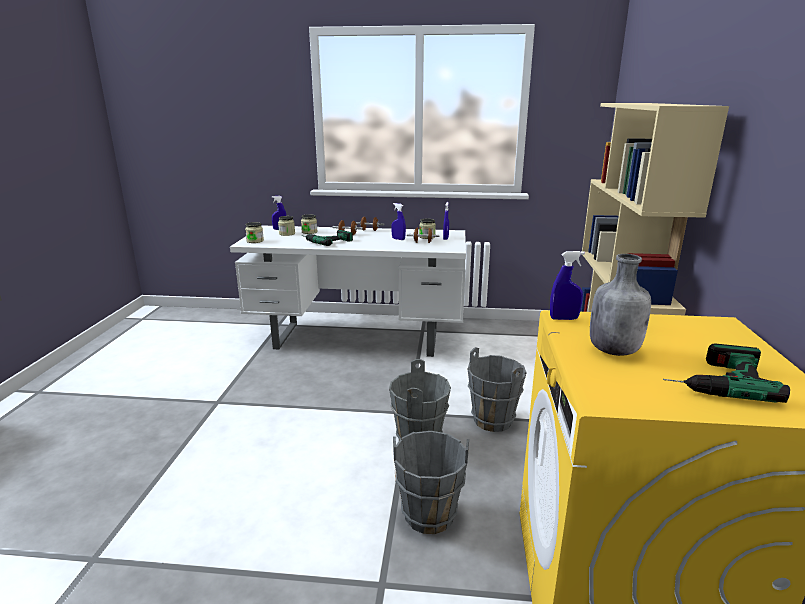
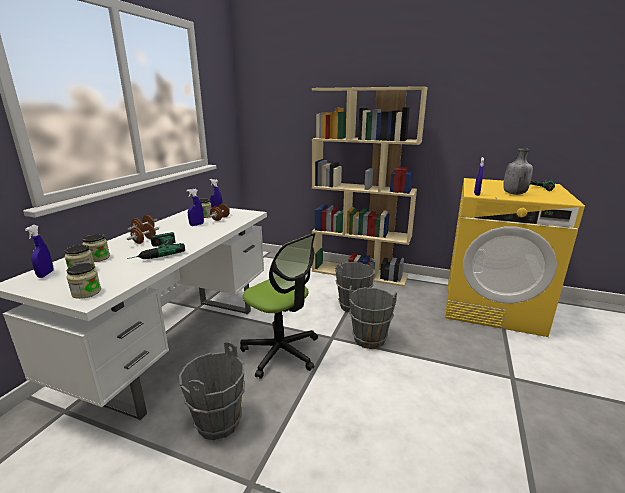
camera: 75 degrees left, 0 degrees up
(369, 387) = (281, 352): none -> office chair
(429, 514) = (449, 349): grey bucket -> grey bucket (218, 422)

